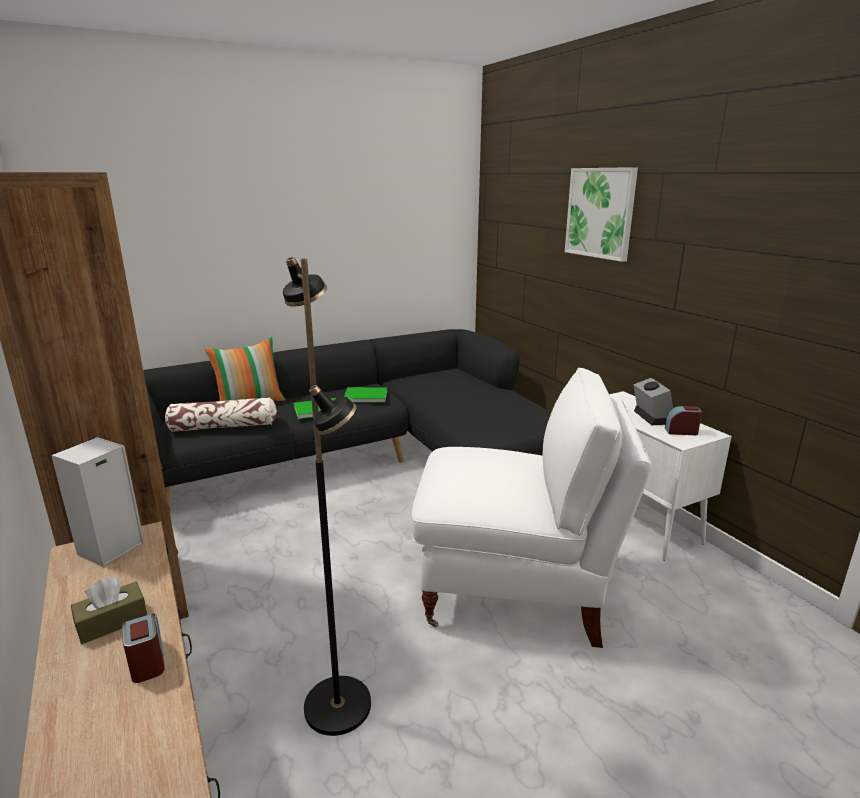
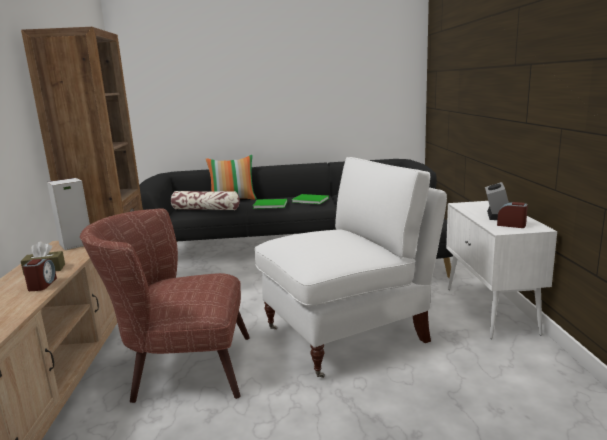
camera: 25 degrees right, 5 degrees down
(339, 705) = (180, 368): black floor lamp -> brown armchair
(516, 589) = (348, 334): white armchair -> white armchair turned 60 degrees counterclockwise
(600, 213) = (485, 49): picture -> none

